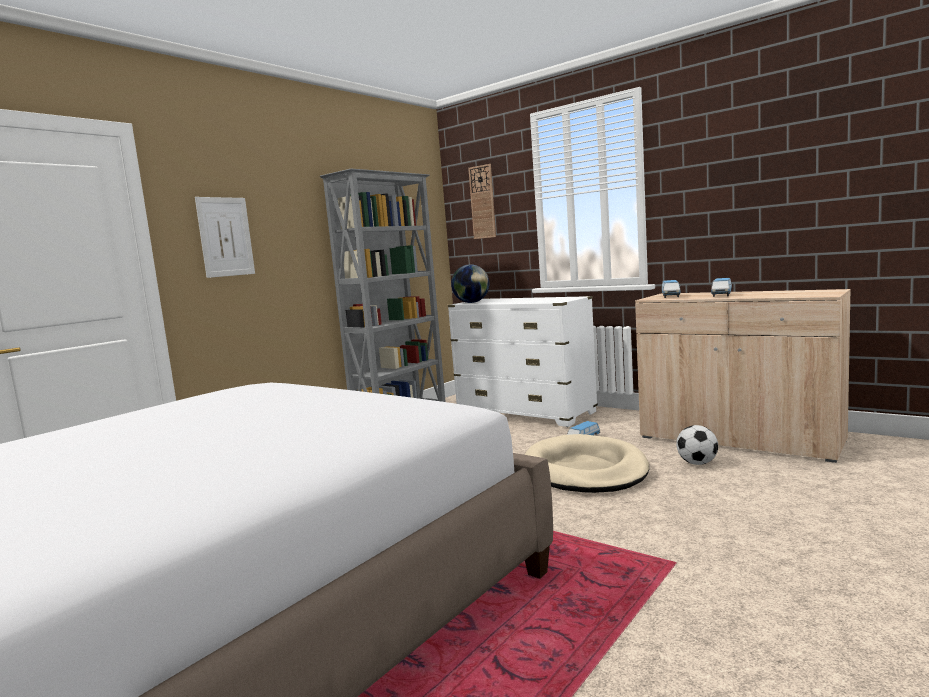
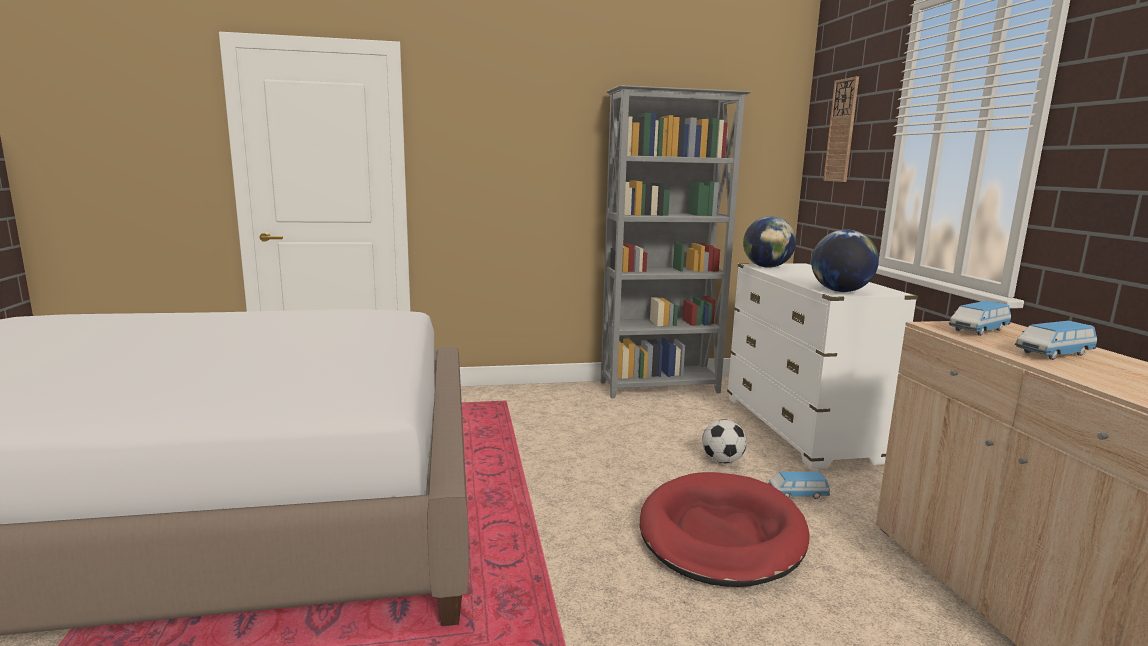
camera: 40 degrees right, 5 degrees up
(225, 237) = (481, 155): picture -> none
(555, 301) = (840, 291): none -> globe
(585, 470) = (721, 534): beige dog bed -> red dog bed
(697, 463) = (880, 607): football -> football (722, 461)

